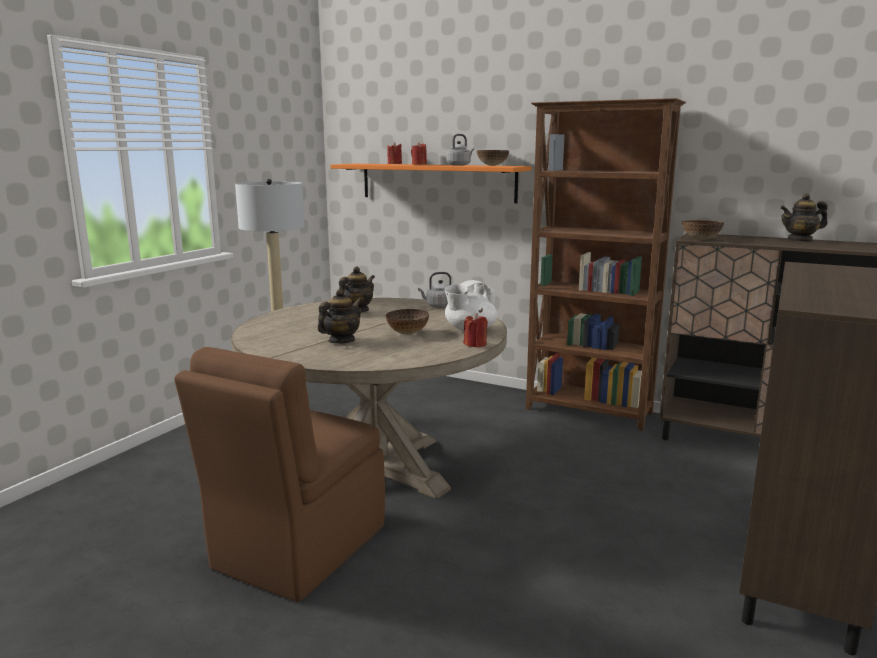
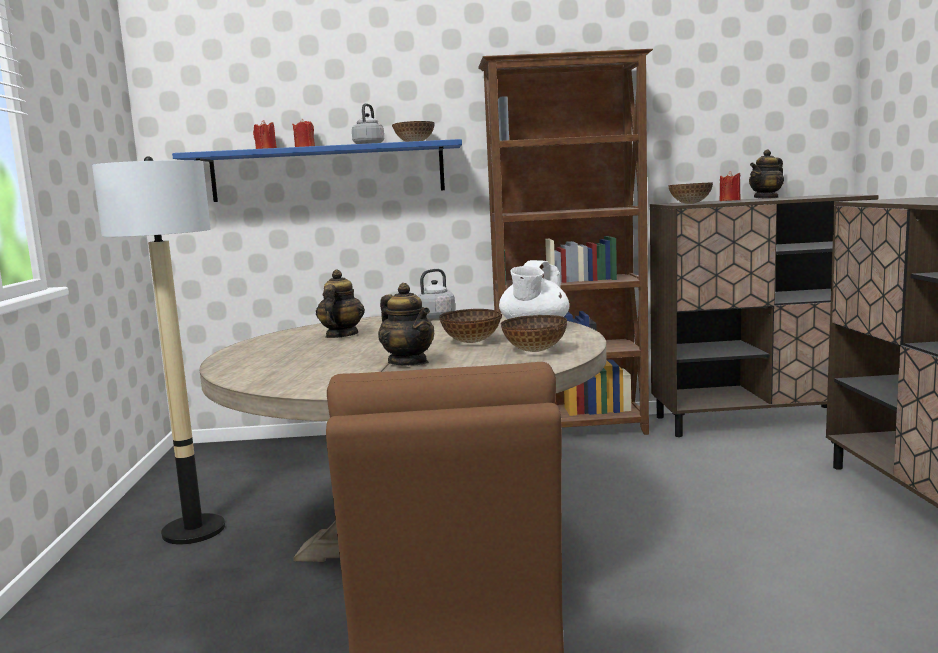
camera: 30 degrees left, 5 degrees down
(341, 341) = (408, 362): teapot -> teapot turned 135 degrees clockwise
(422, 349) = (534, 351): none -> bowl
(437, 182) = (328, 172): orange shelf -> blue shelf
(475, 344) = (579, 337): red candle -> red candle (729, 201)

